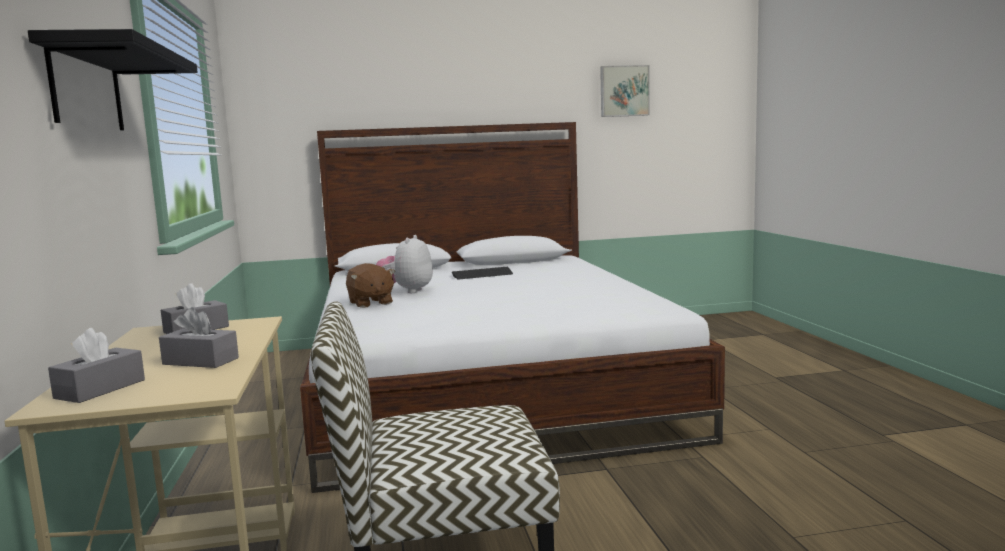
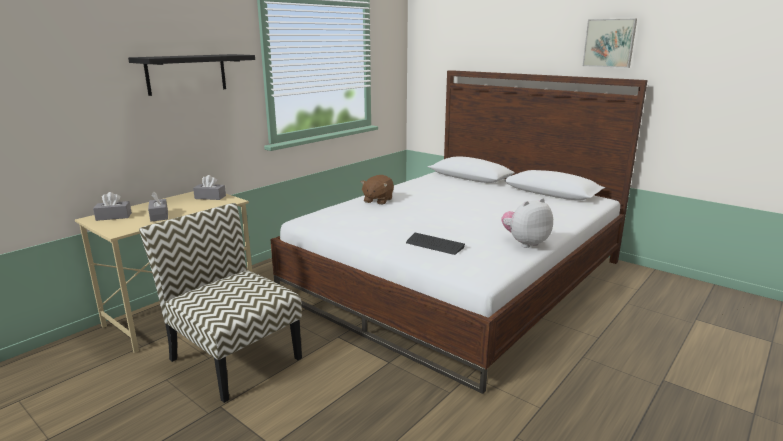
camera: 50 degrees right, 10 degrees up
(407, 291) = (416, 198): plush toy -> plush toy (525, 243)
(482, 275) = (491, 199): keyboard -> keyboard (434, 245)
(624, 91) = (715, 51): picture -> picture (609, 43)

